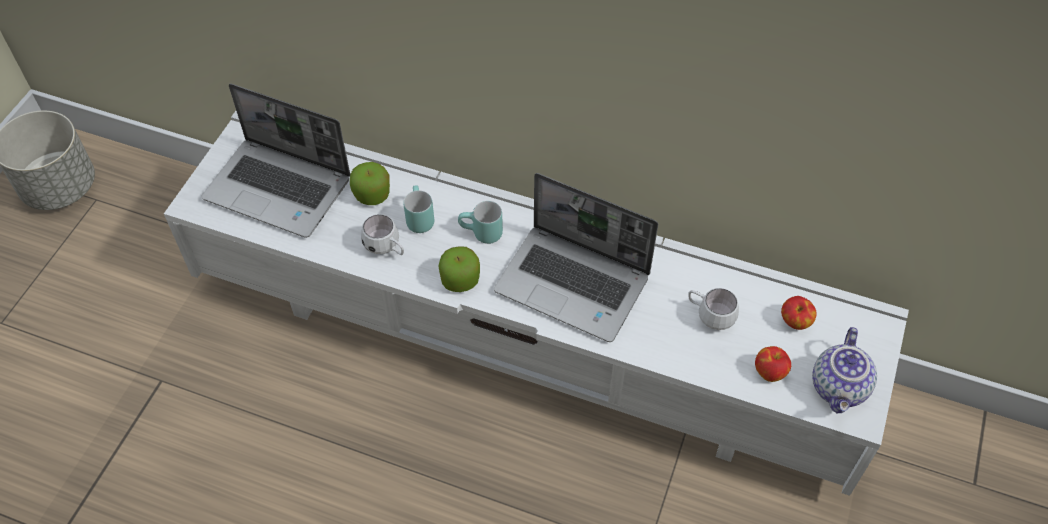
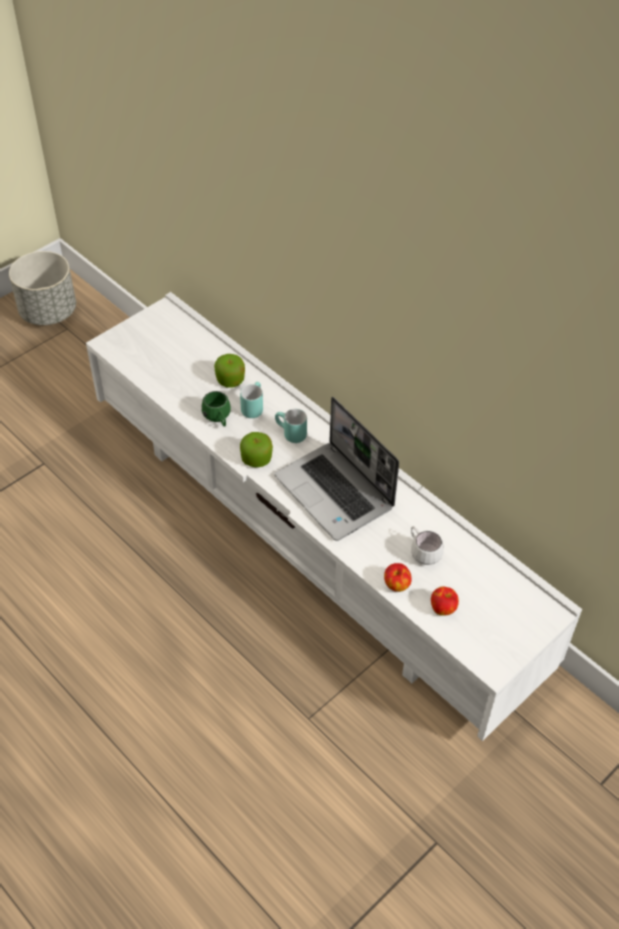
camera: 25 degrees right, 5 degrees down
(280, 189) = (170, 354): laptop -> none
(386, 248) = (218, 419): white mug -> green mug
(795, 322) = (485, 582): apple -> apple (396, 585)
(840, 388) = (490, 641): teapot -> none

